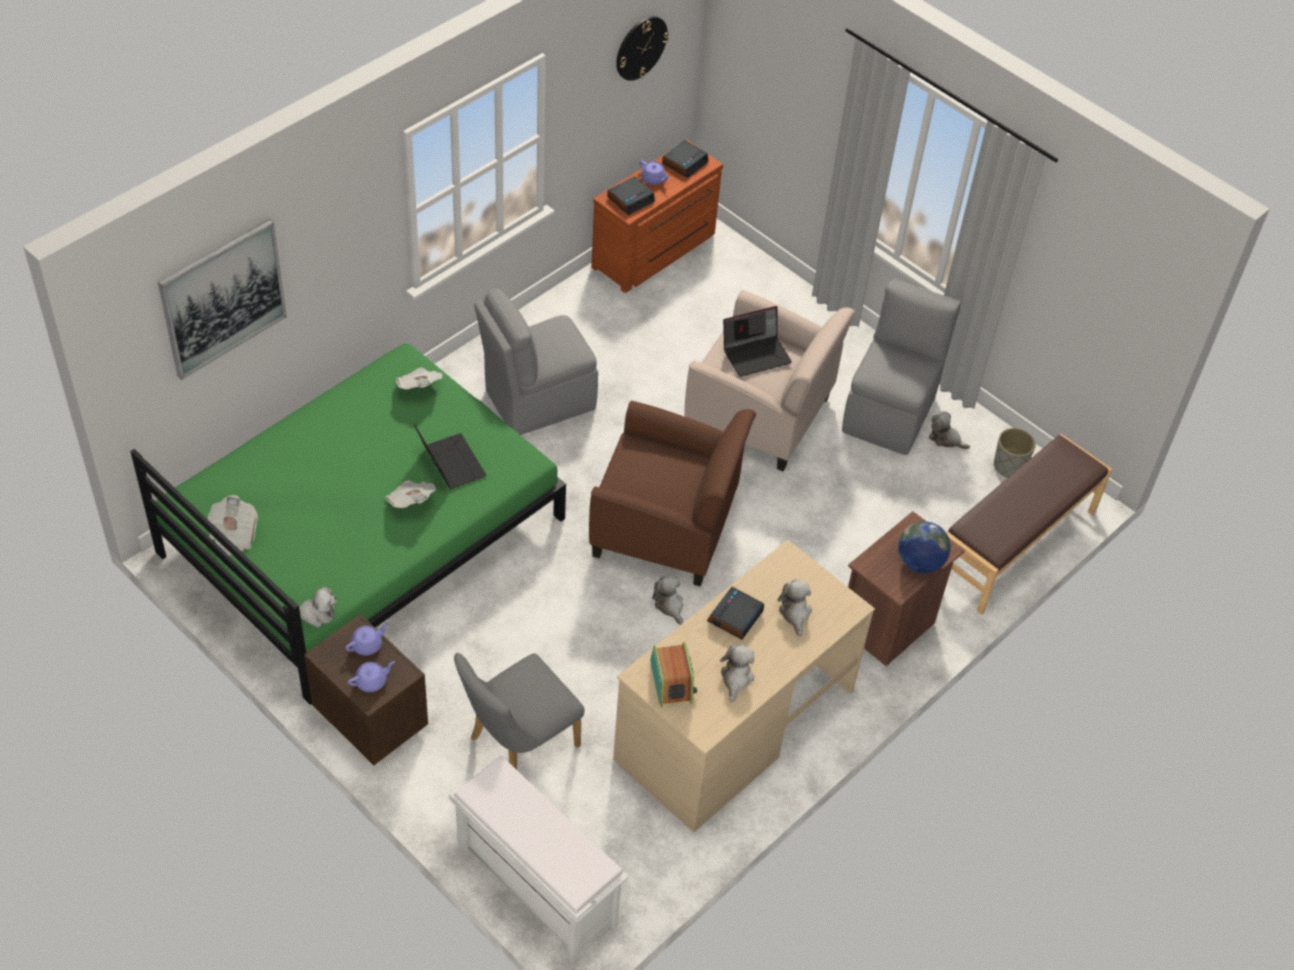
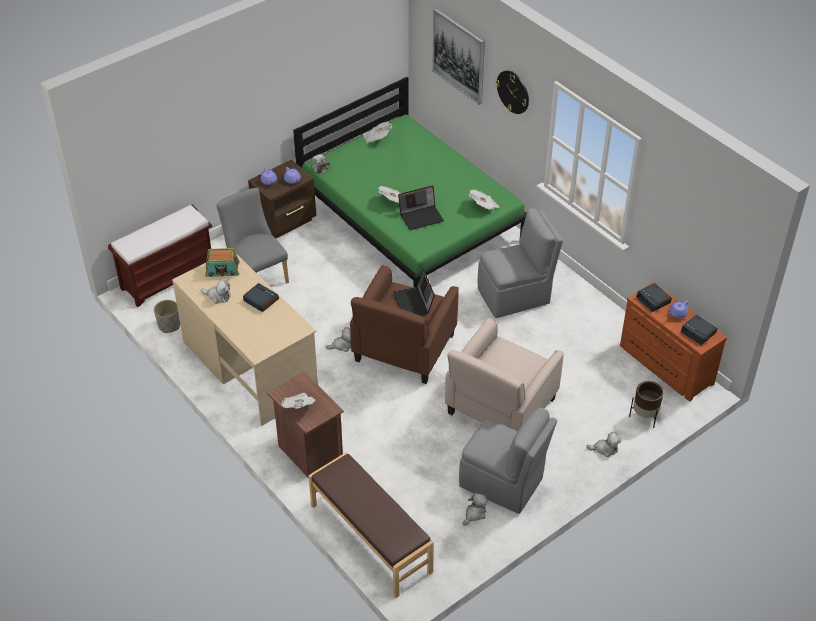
camera: 100 degrees right, 5 degrees down
(535, 887) = (168, 277): white bench -> brown bench
(537, 400) = (515, 295): grey chair -> grey chair turned 90 degrees clockwise
(641, 47) = (705, 221): wall clock -> wall clock (513, 91)
(749, 275) = (644, 417): none -> brown planter
(756, 354) = (514, 367): laptop -> laptop (414, 303)
(795, 613) = (258, 327): plush toy -> plush toy (605, 449)
(919, 562) = (299, 407): globe -> newspaper
(1009, 466) = (446, 550): grey planter -> grey planter (169, 325)

